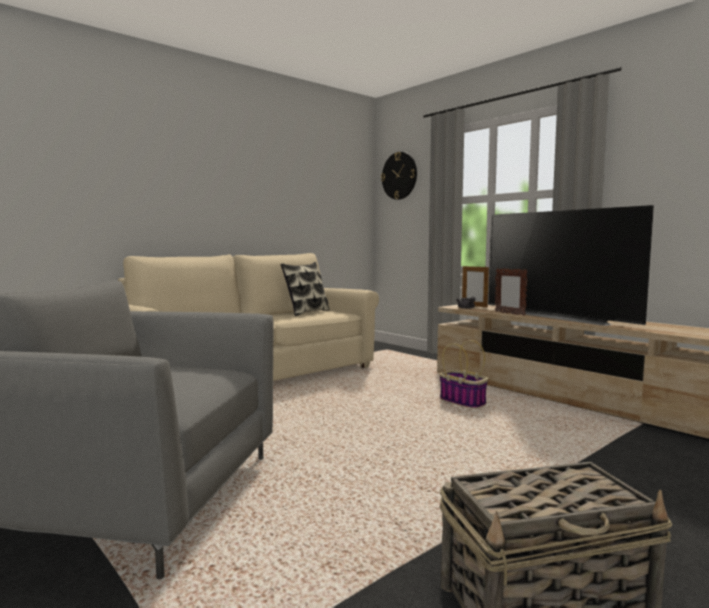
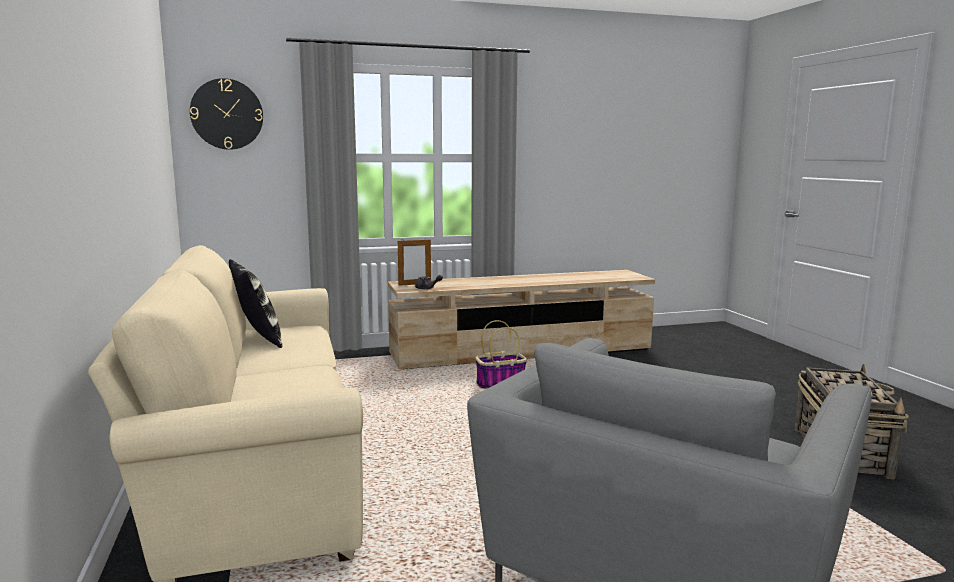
camera: 65 degrees left, 5 degrees up
(509, 313) = (481, 286): picture frame -> none
(560, 317) = (517, 281): television -> none

